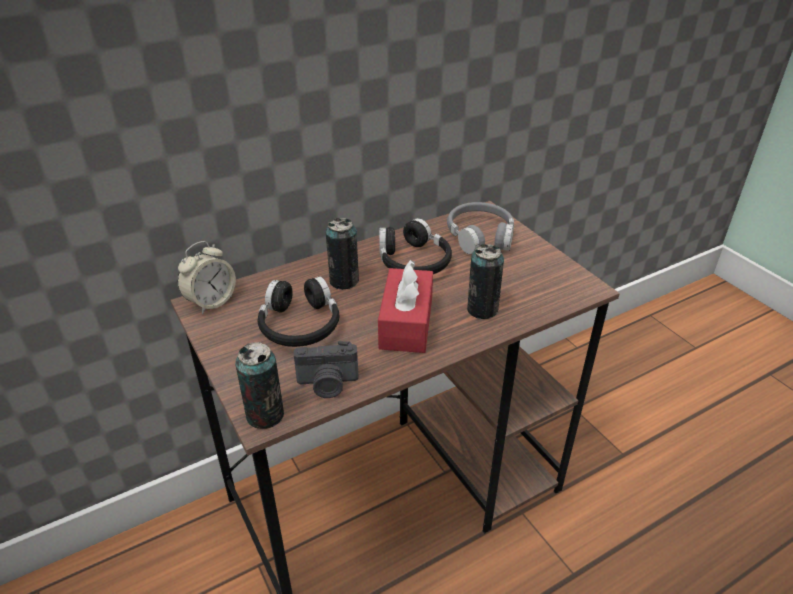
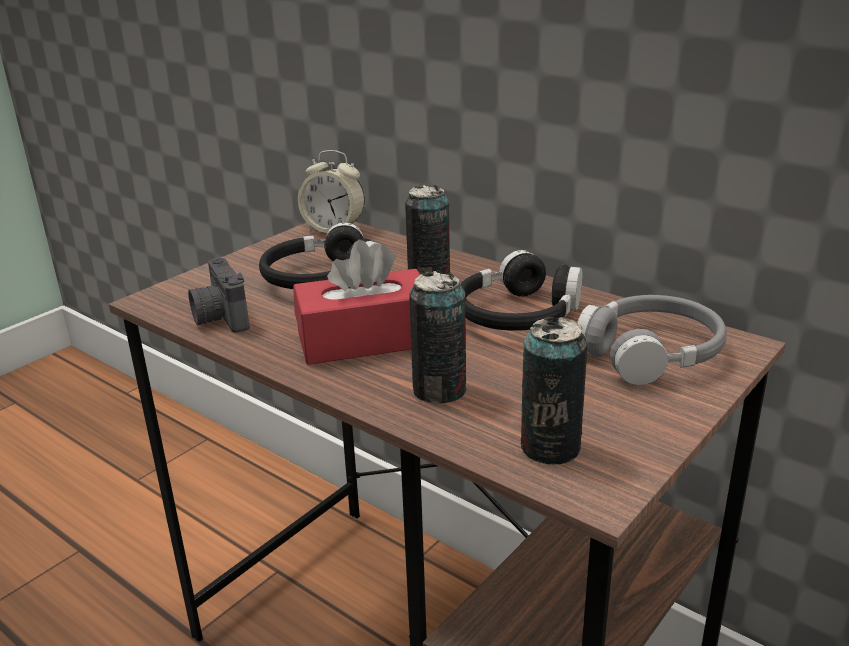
camera: 70 degrees right, 10 degrees down
(265, 415) = (159, 298): can -> can (550, 447)

